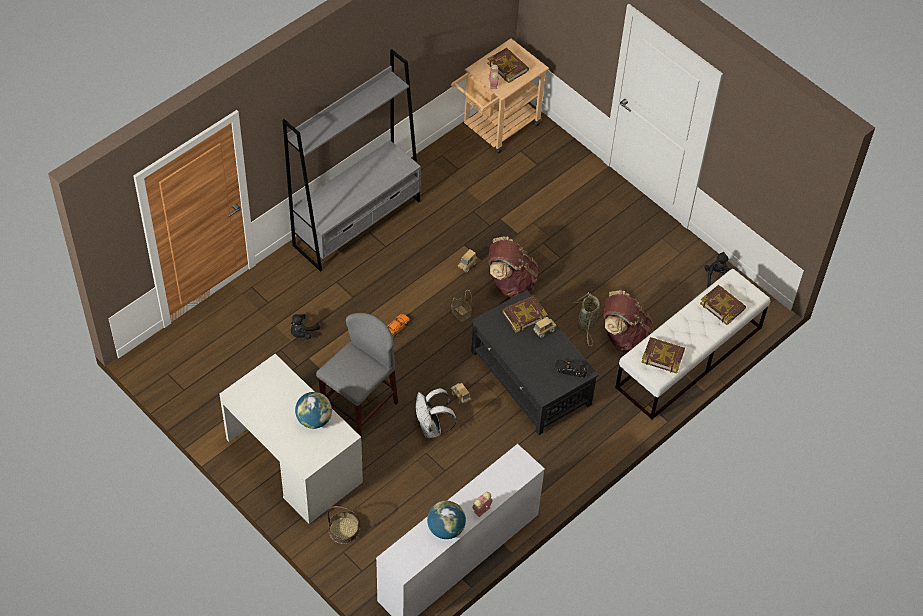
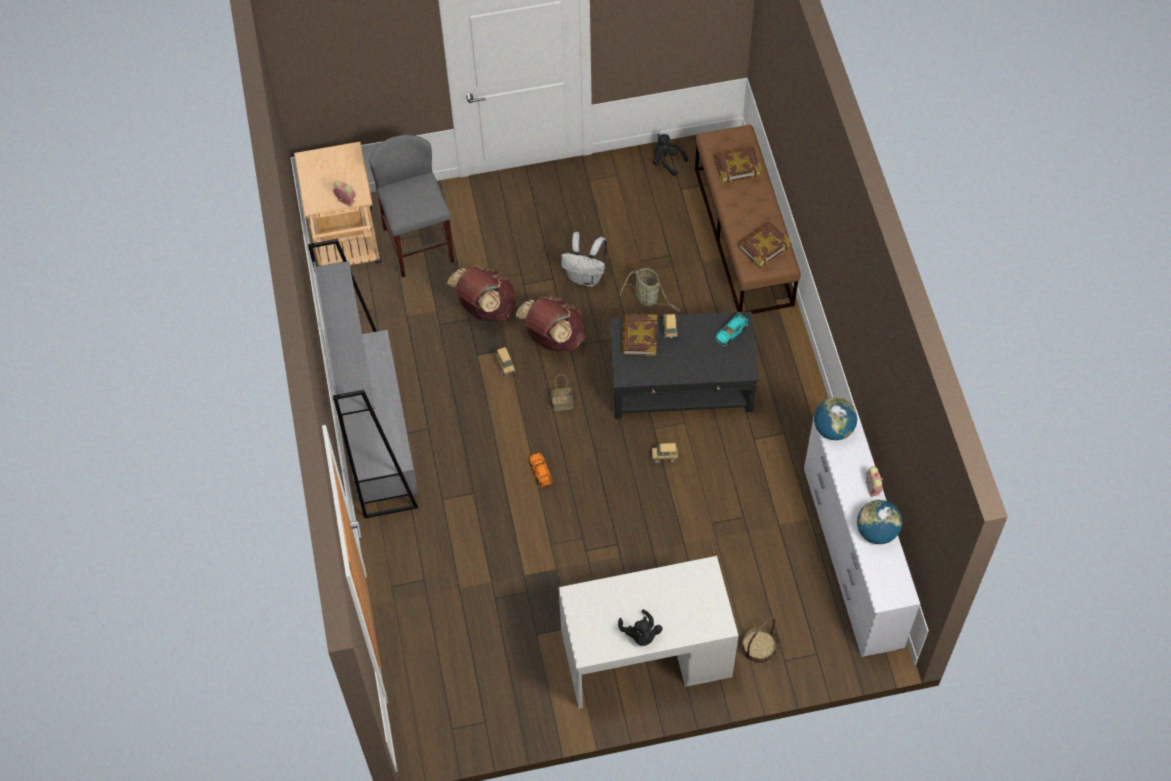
camera: 55 degrees left, 5 degrees up
(302, 332) = (487, 565): black plush toy -> black plush toy (640, 634)
(314, 419) = (668, 590): globe -> globe (833, 429)
(359, 408) = (619, 558): grey stool -> grey stool (418, 245)
(432, 428) = (686, 502): white backpack -> white backpack (586, 277)
(508, 67) = (332, 176): book -> none
(570, 370) = (731, 332): black toy car -> turquoise toy car
(623, 336) = (684, 276): brown backpack -> brown backpack (485, 308)
(689, 358) = (743, 236): white bench -> brown bench

